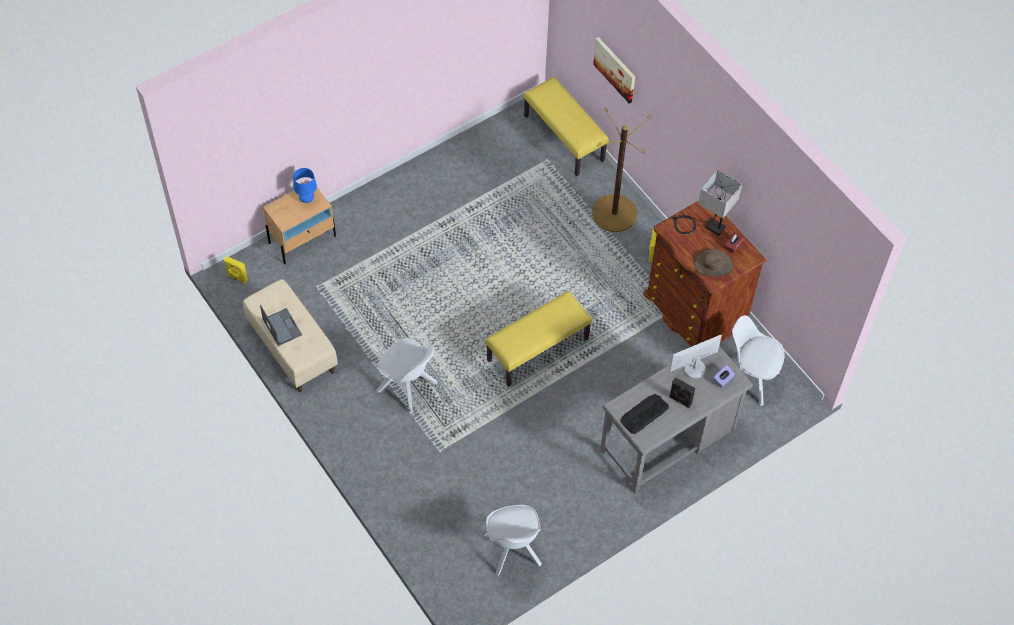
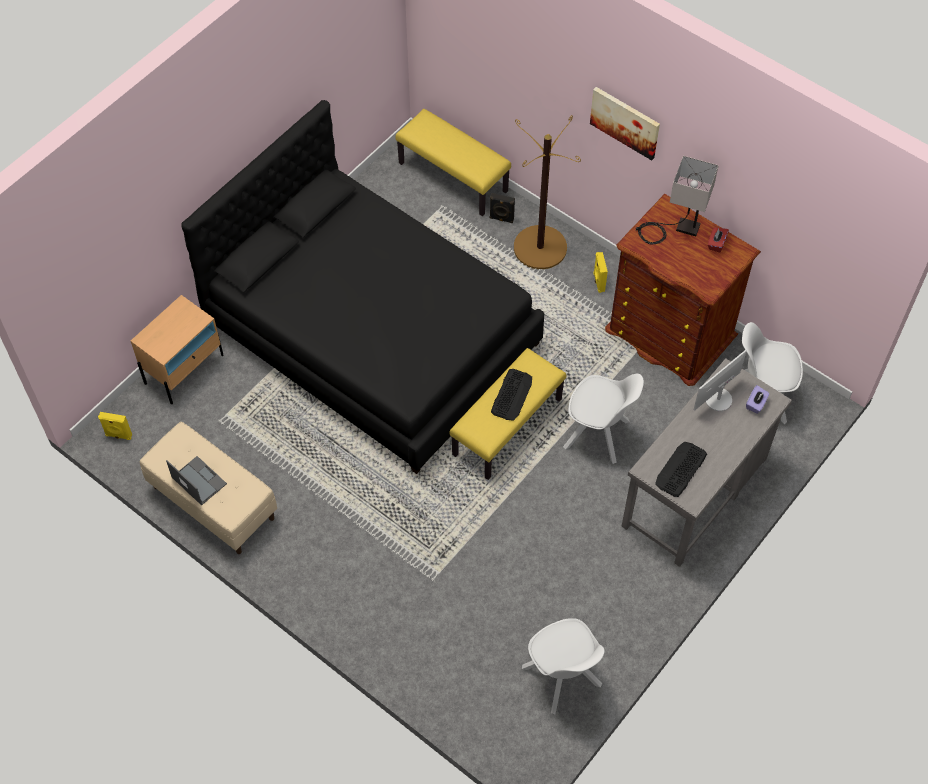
camera: 15 degrees left, 0 degrees up
(306, 199) = (181, 318): blue table lamp -> none
(408, 388) = (369, 513): white chair -> white chair (598, 435)
(457, 248) = (372, 333): none -> black bed
(542, 324) = (512, 395): none -> keyboard
(615, 69) = (512, 73): picture -> picture (625, 122)
(680, 401) = (716, 442): black speaker -> black speaker (501, 219)
(713, 265) = (702, 271): brown hat -> none

